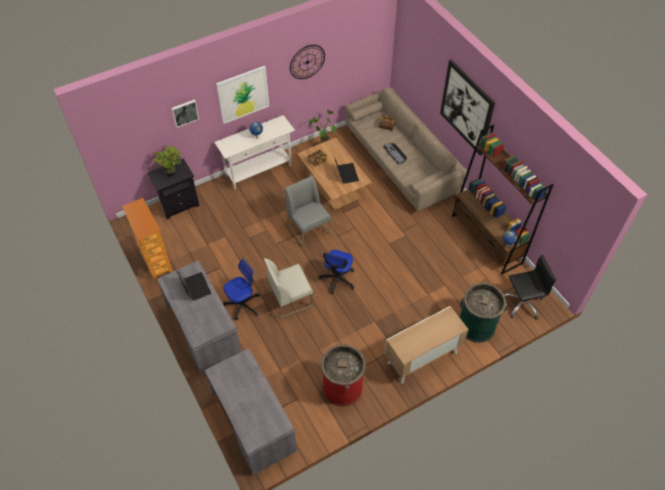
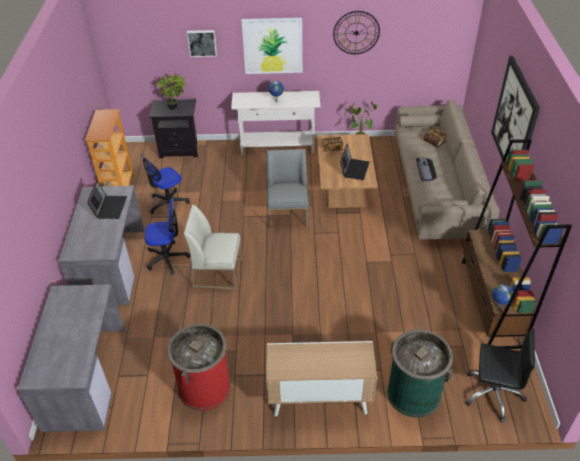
camera: 30 degrees right, 10 degrees down
(337, 279) = (282, 274): office chair -> office chair (168, 204)

